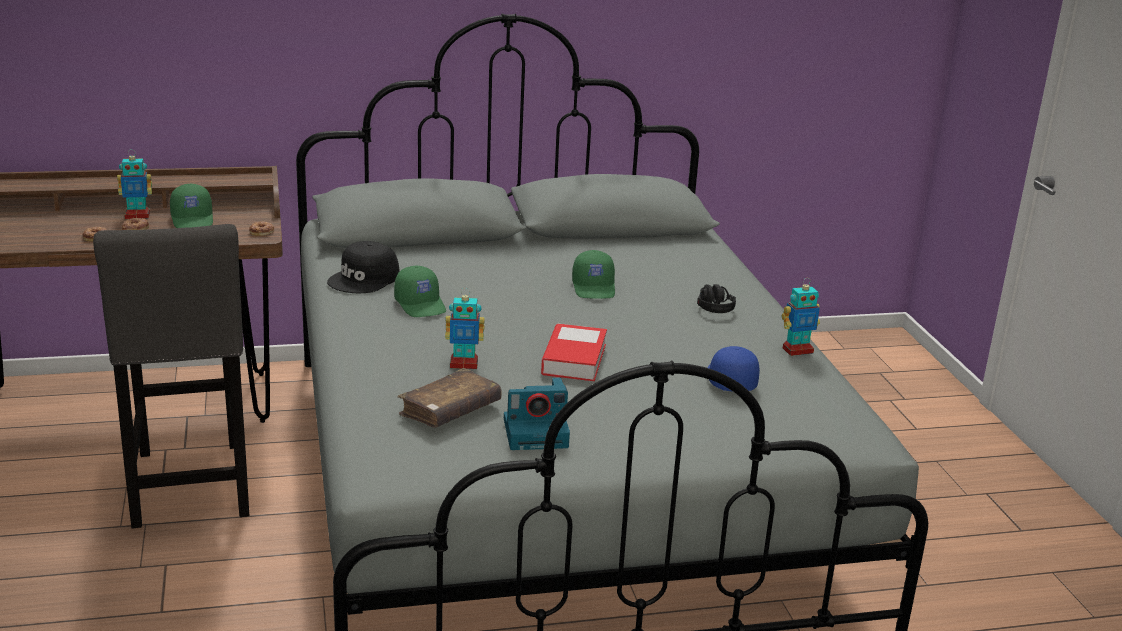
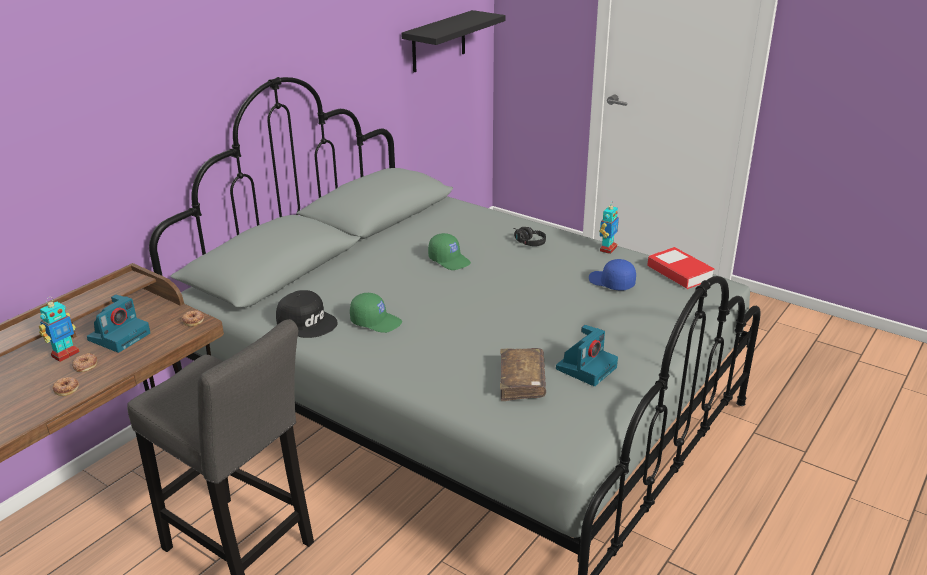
camera: 40 degrees left, 5 degrees up
(193, 219) = (120, 336): green cap -> camera
(365, 279) = (307, 321): black cap -> black cap turned 45 degrees counterclockwise
(464, 364) = (473, 347): toy robot -> none
(574, 359) = (522, 312): book -> book (679, 273)
(824, 39) = (438, 41): none -> black shelf

